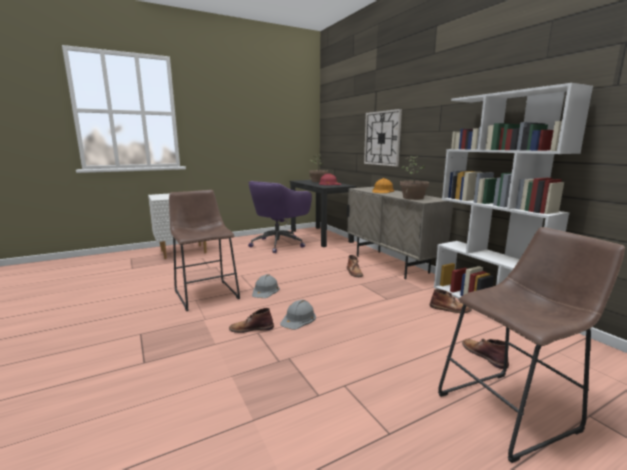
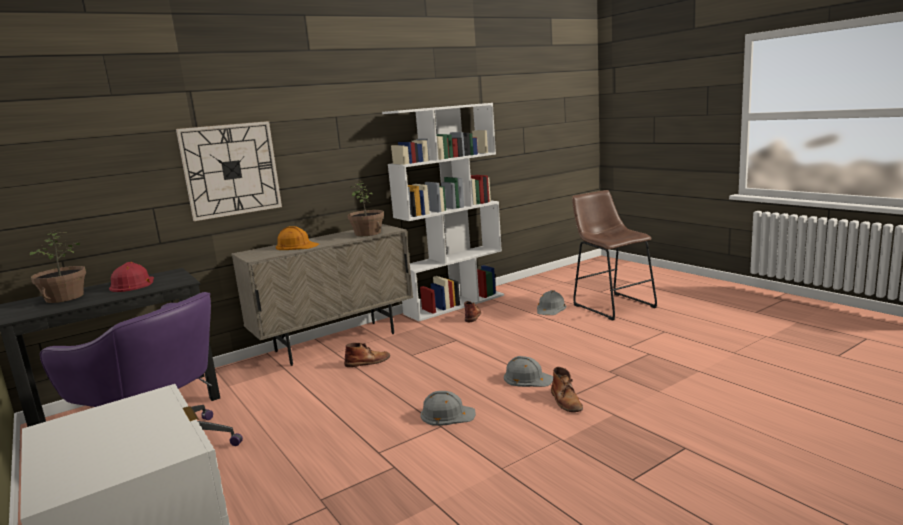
camera: 95 degrees left, 0 degrees up
(206, 293) = (470, 466): brown stool -> none
(484, 355) = (550, 308): brown boot -> grey hard hat

